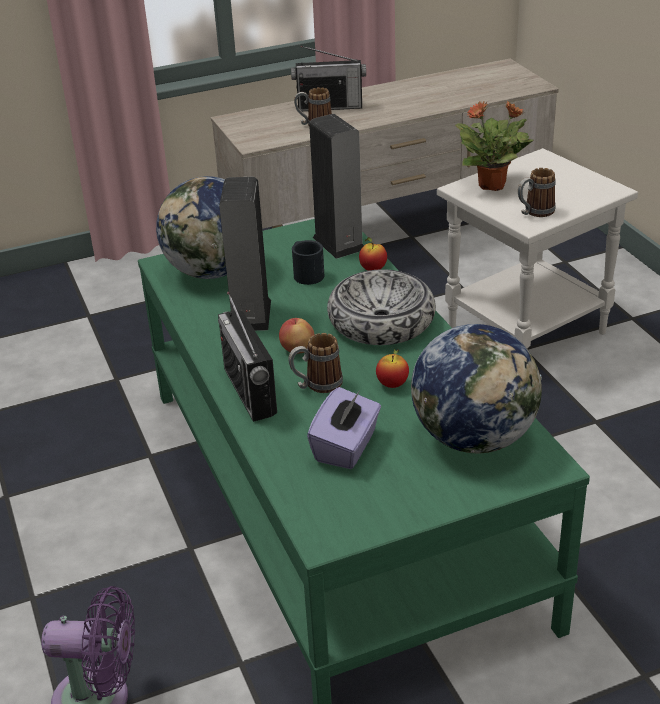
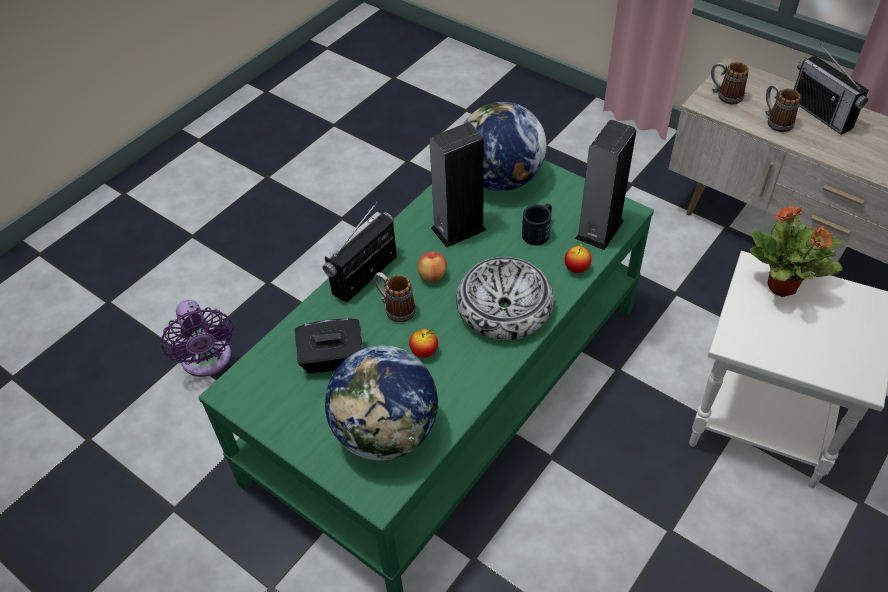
camera: 60 degrees right, 15 degrees up
(346, 447) = (332, 359): purple tissue box -> black tissue box
(534, 212) = (758, 338): mug -> mug (724, 95)

